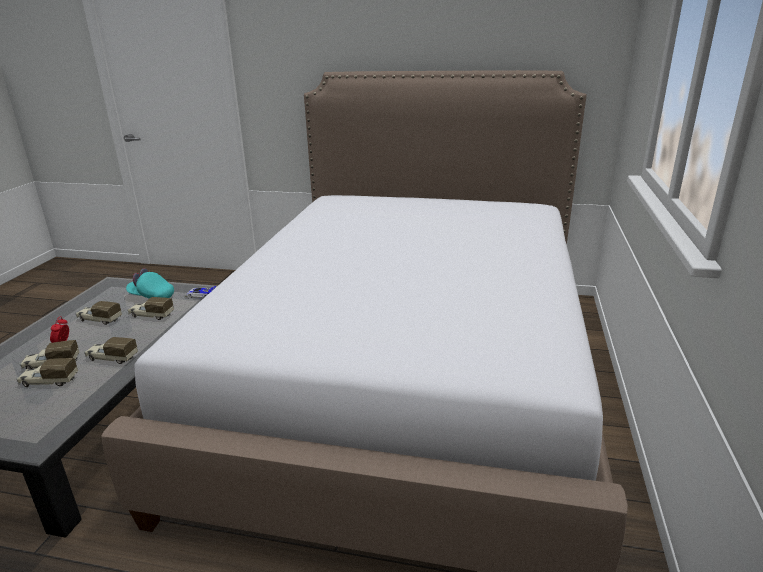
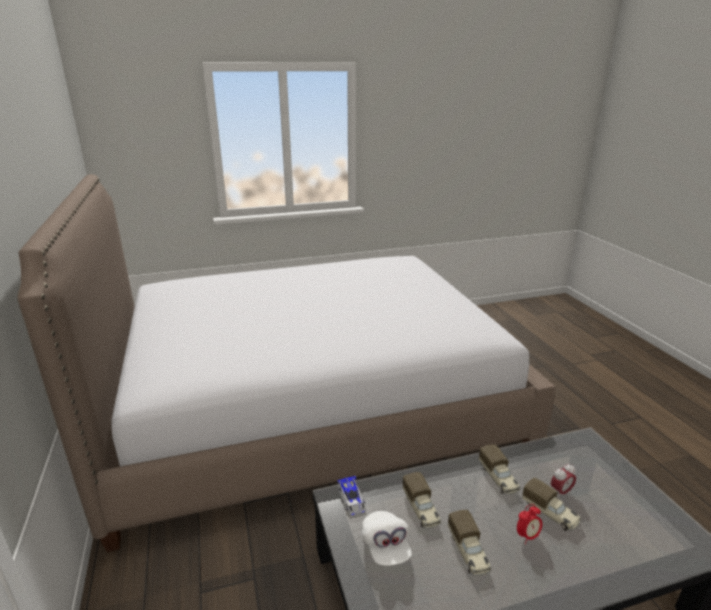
camera: 120 degrees left, 0 degrees up
(48, 382) = (560, 492): toy truck -> alarm clock
(152, 296) = (385, 547): turquoise cap -> white cap

